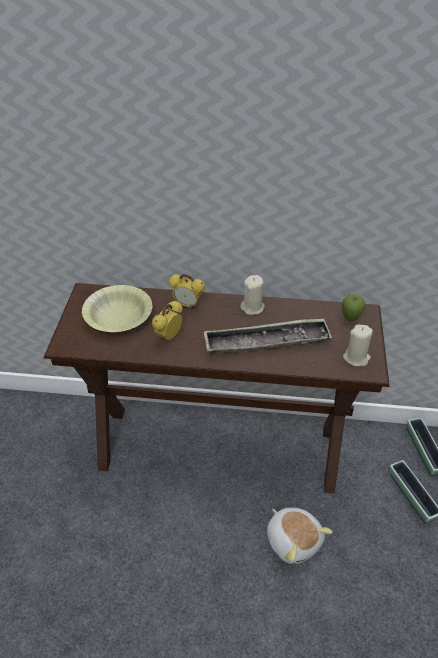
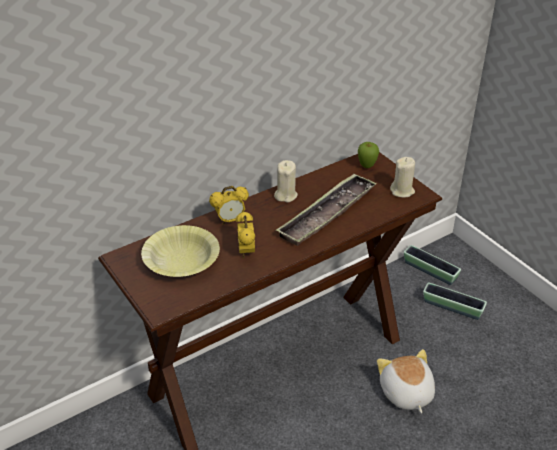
camera: 40 degrees left, 5 degrees down
(294, 540) = (405, 393): plush toy -> plush toy turned 120 degrees counterclockwise

